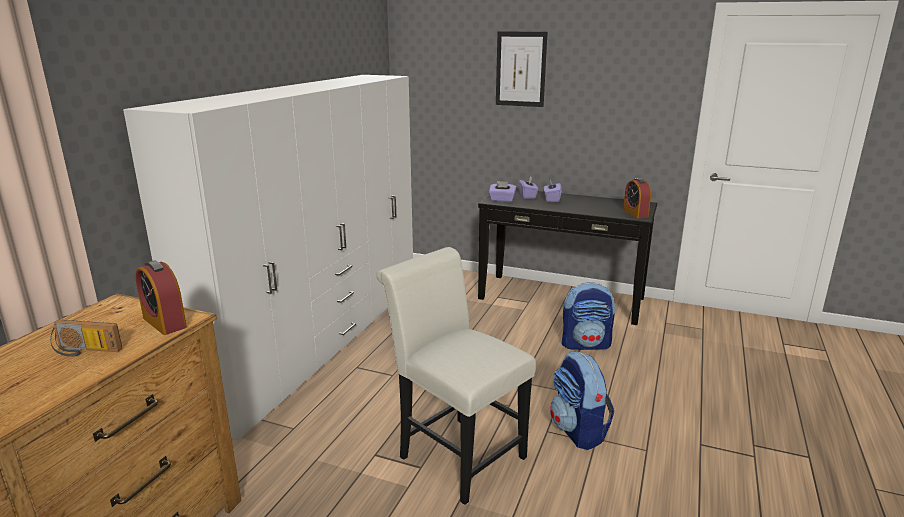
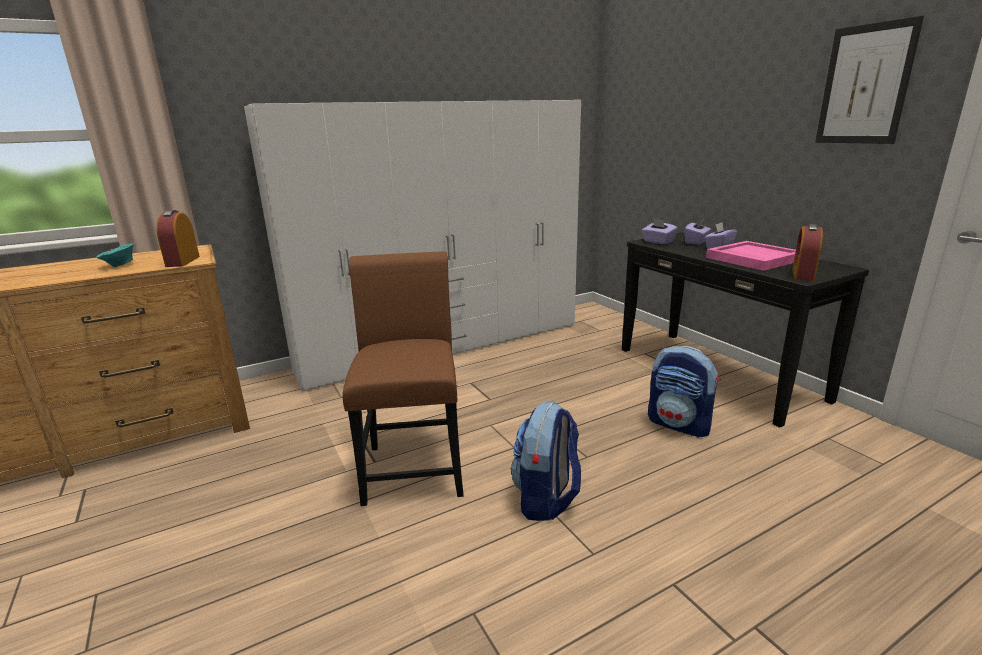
camera: 40 degrees right, 0 degrees up
(85, 351) = (120, 266): radio -> turquoise bowl
(456, 453) = (414, 464): white chair -> brown chair
(520, 69) = (716, 87): picture -> picture (865, 85)
(588, 205) = (752, 259): none -> pink tray

